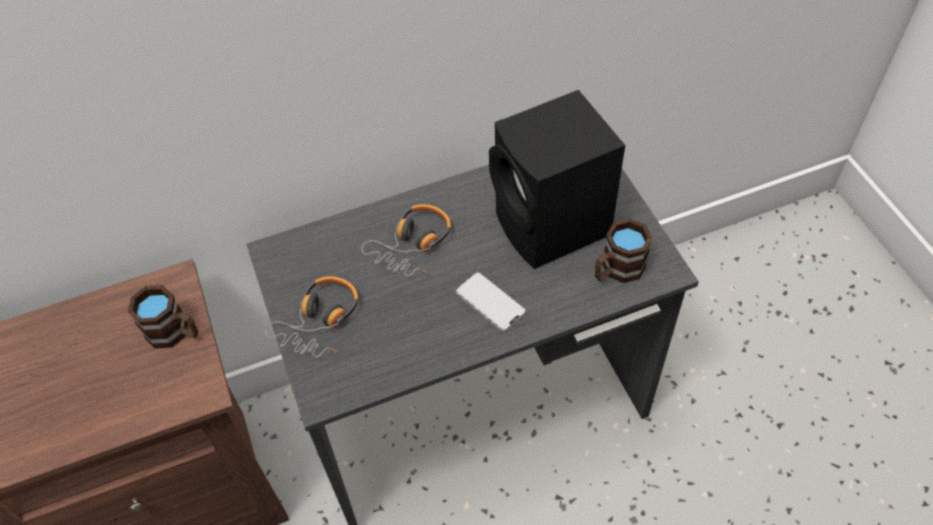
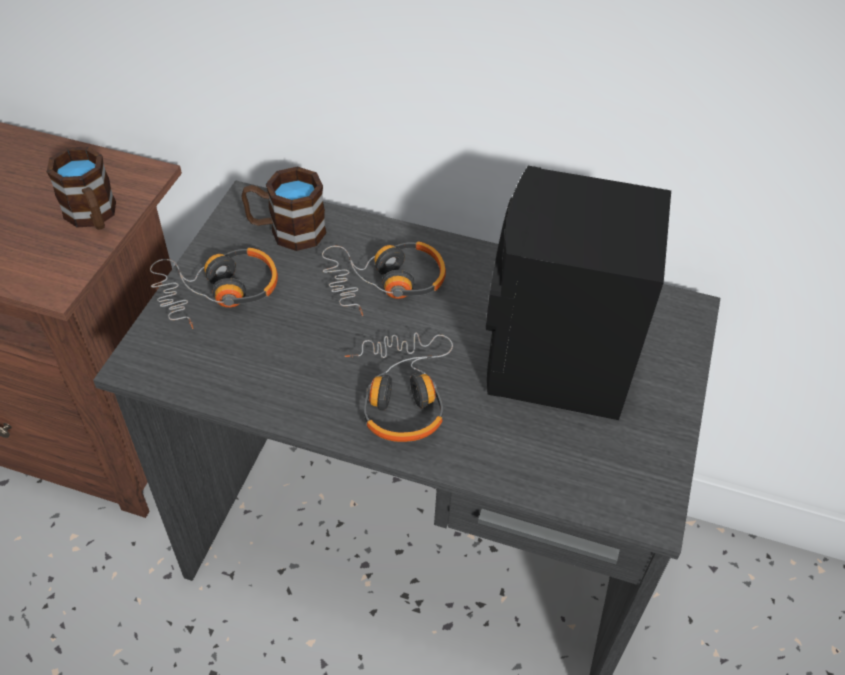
camera: 35 degrees right, 5 degrees down
(490, 302) = (402, 394): phone -> headphones
(616, 270) = (585, 464): brown mug -> brown mug (286, 231)

